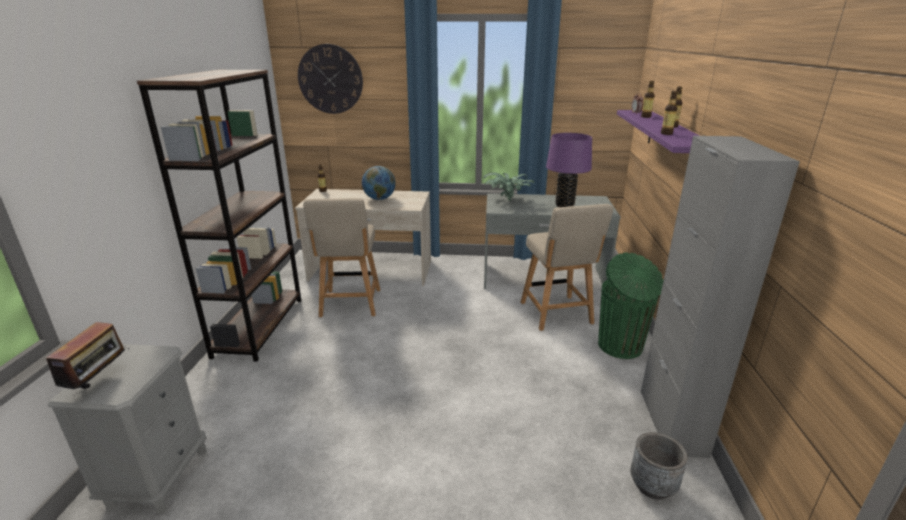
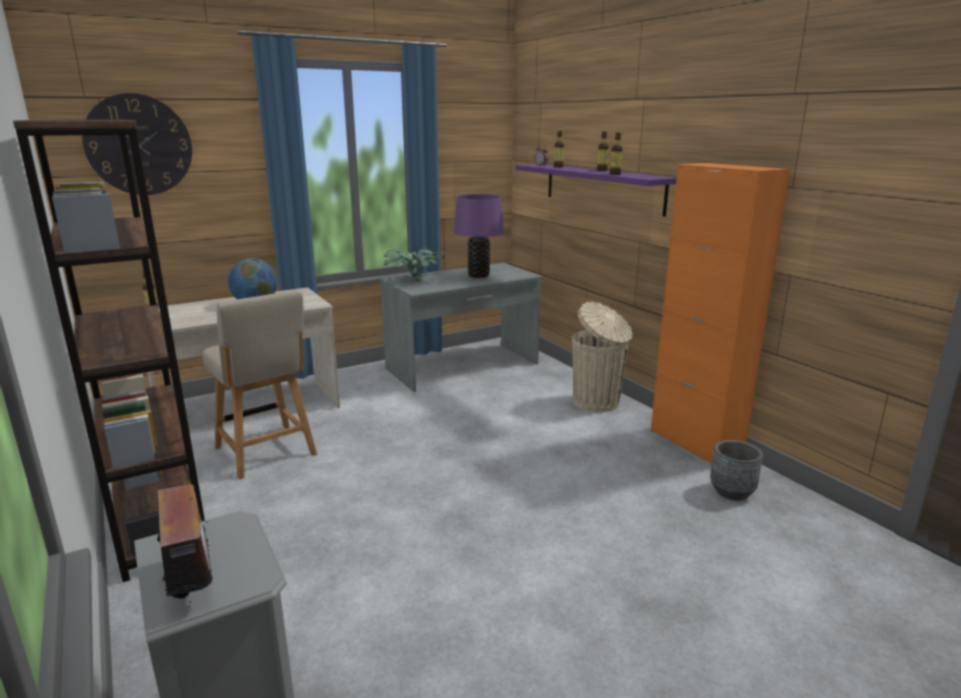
camera: 35 degrees left, 5 degrees down
(557, 314) = (514, 394): beige chair -> none
(621, 347) = (597, 403): green trash can -> beige trash can
(672, 422) = (695, 443): grey cabinet -> orange cabinet

